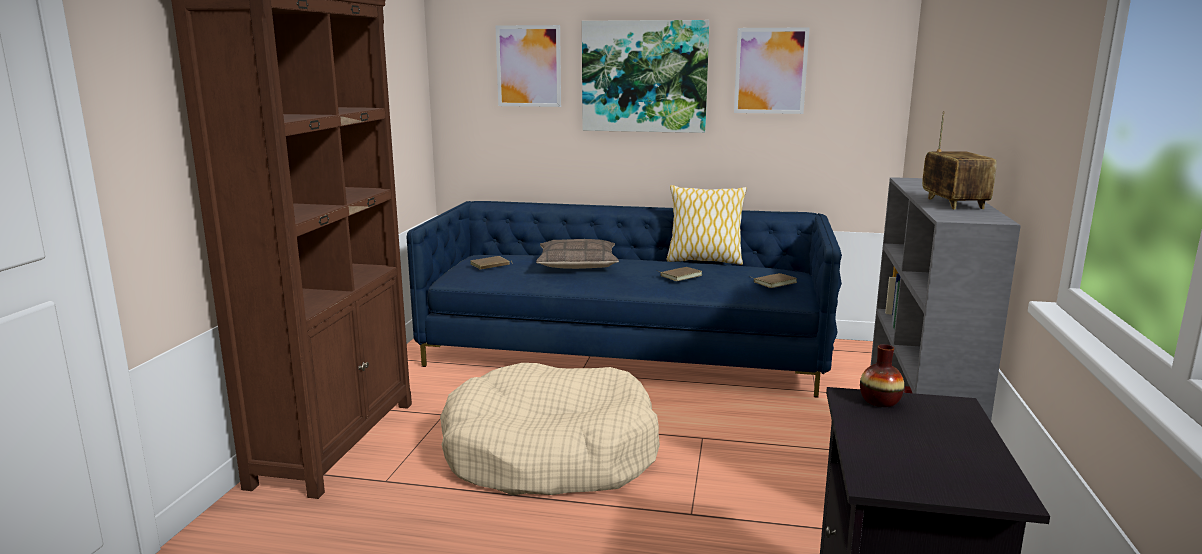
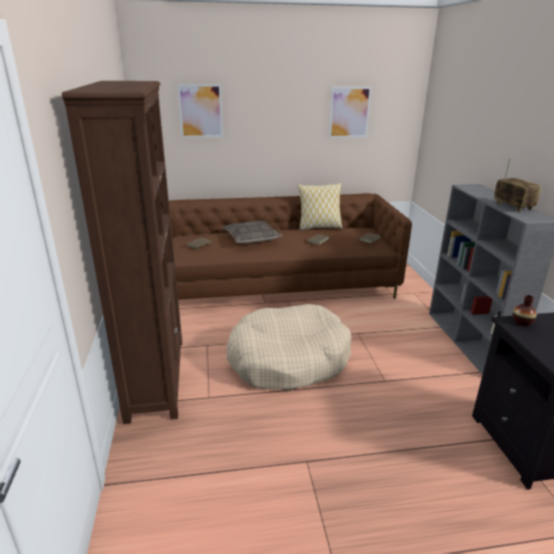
camera: 20 degrees left, 10 degrees up
(625, 352) = (279, 285): blue sofa -> brown sofa
(644, 76) = (275, 117): picture -> none

